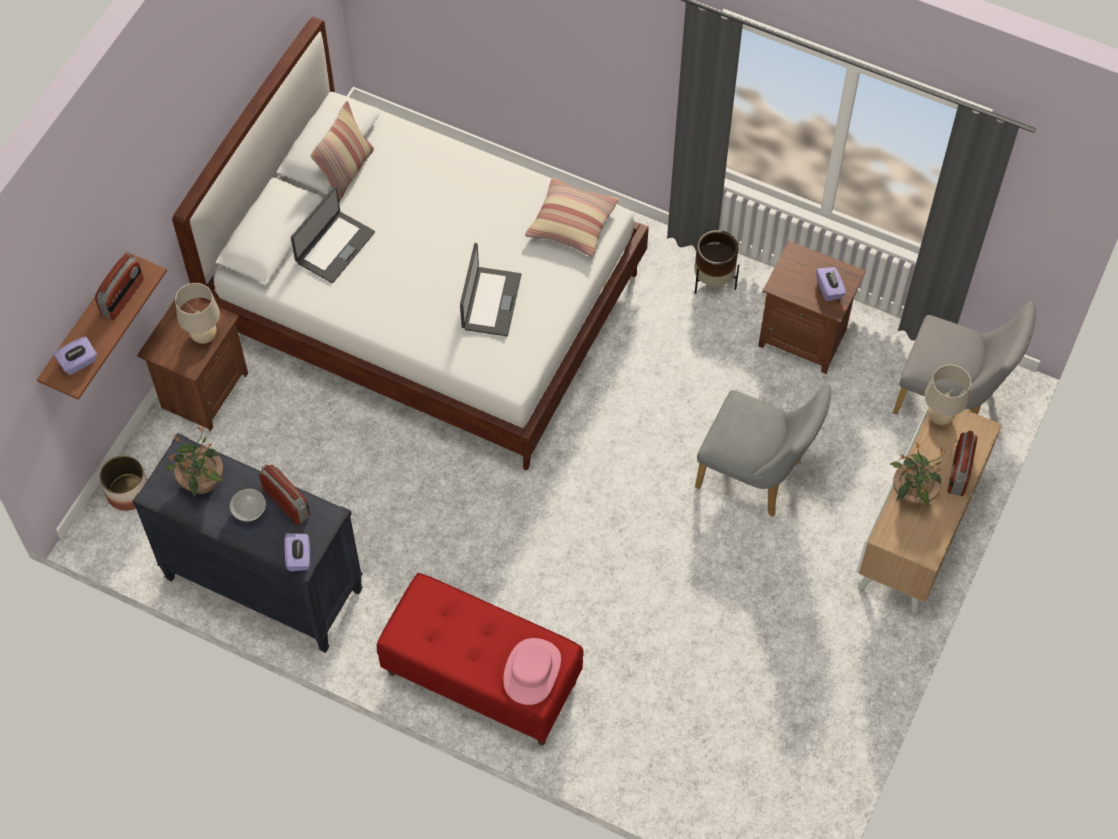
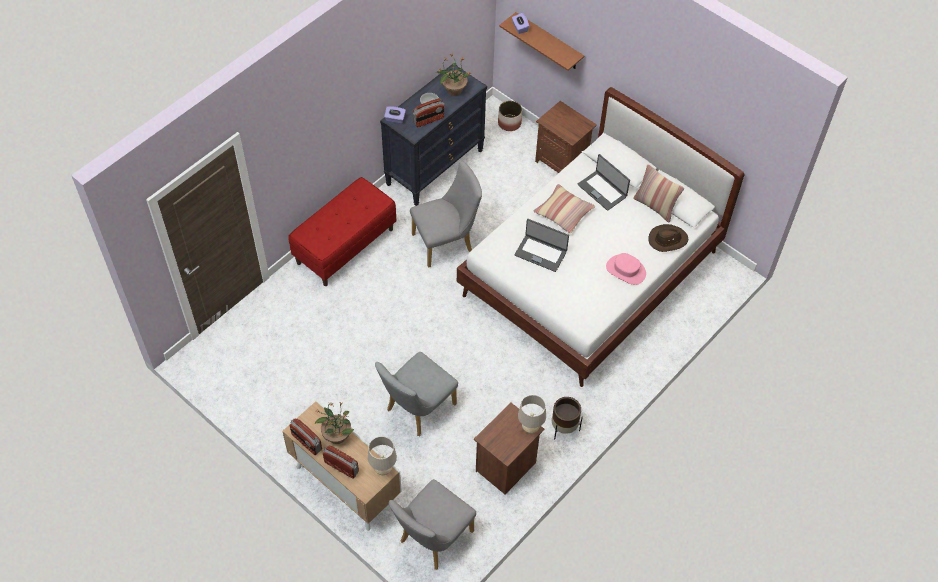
camera: 105 degrees right, 5 degrees down
(123, 297) = (554, 49): radio -> radio (306, 442)
(204, 336) = (563, 129): beige table lamp -> beige table lamp (530, 428)
(408, 145) = (667, 240): none -> brown hat
(425, 521) = (446, 242): none -> grey chair
(532, 671) = (316, 236): pink hat -> pink hat (626, 270)
(572, 223) = (586, 308): pillow -> pillow (563, 212)
(829, 289) = (499, 440): purple tissue box -> none

